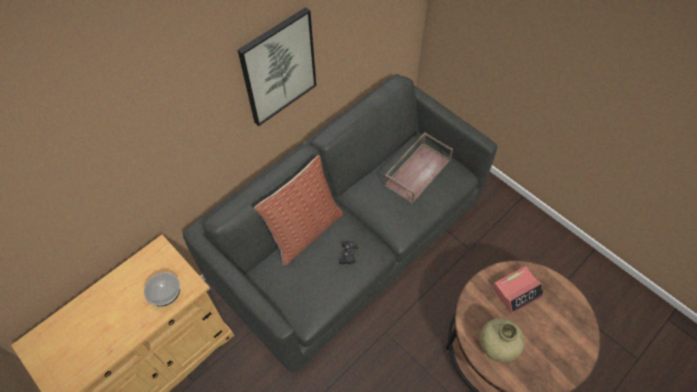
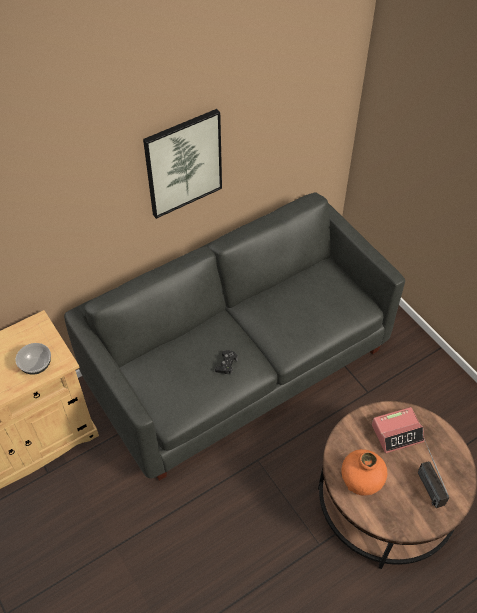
camera: 10 degrees right, 5 degrees down
(305, 230) = (188, 335): pillow -> none
(417, 172) = (318, 295): brown tray -> none
(496, 348) = (360, 484): beige vase -> orange vase
(552, 332) = (424, 479): none -> radio

